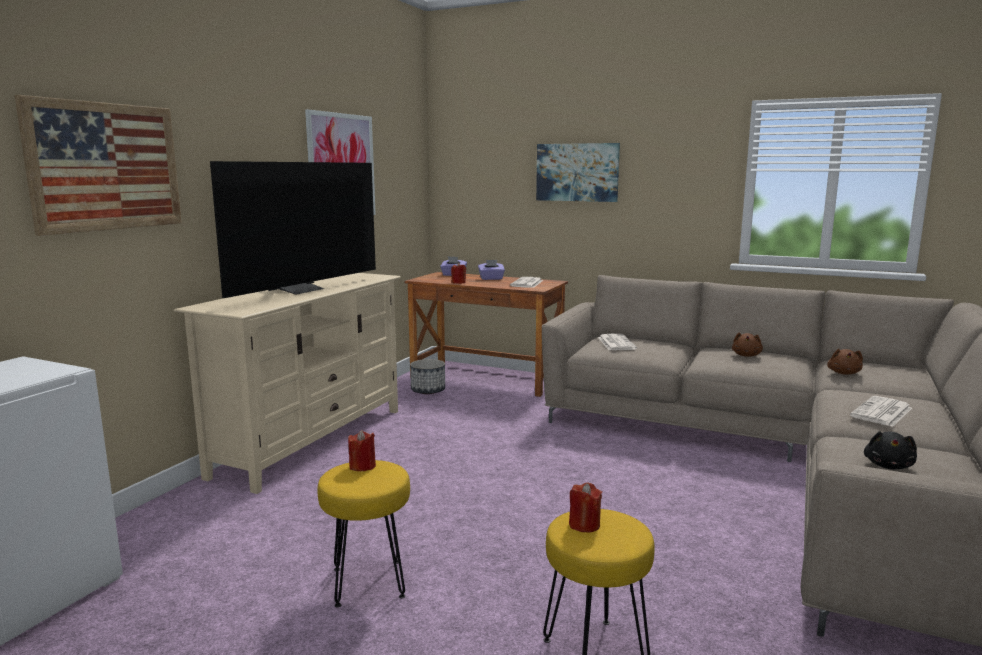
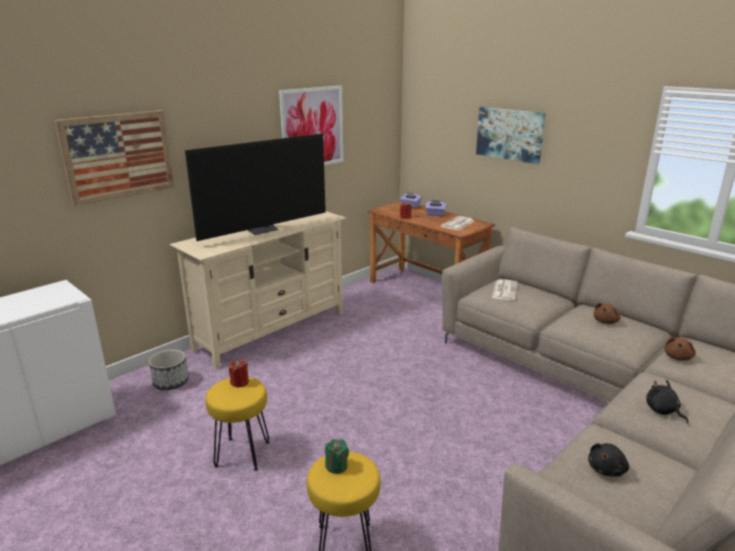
camera: 20 degrees right, 10 degrees up
(428, 390) = (375, 296): planter -> planter (171, 382)
(584, 525) = (336, 466): red candle -> green candle
(882, 412) = (663, 411): newspaper -> black plush toy

